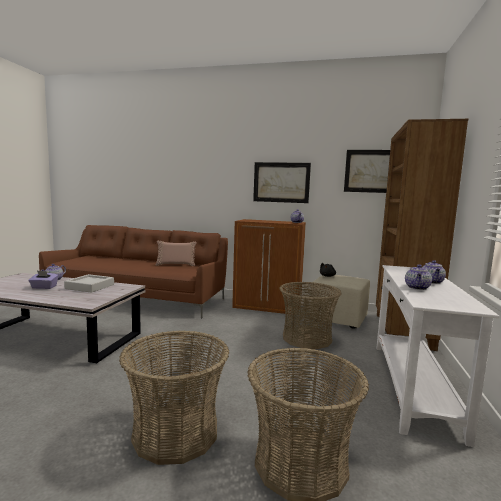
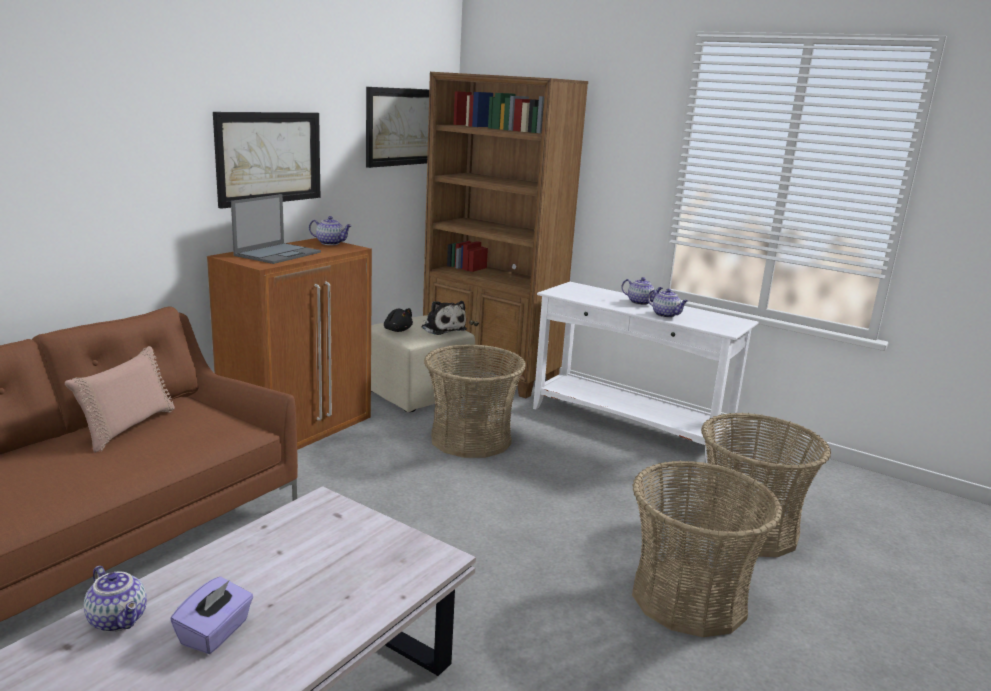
camera: 70 degrees left, 10 degrees up
(90, 286) = (274, 556): grey tray -> none
(263, 221) = (278, 254): none -> laptop
(349, 281) = (442, 328): none -> plush toy

